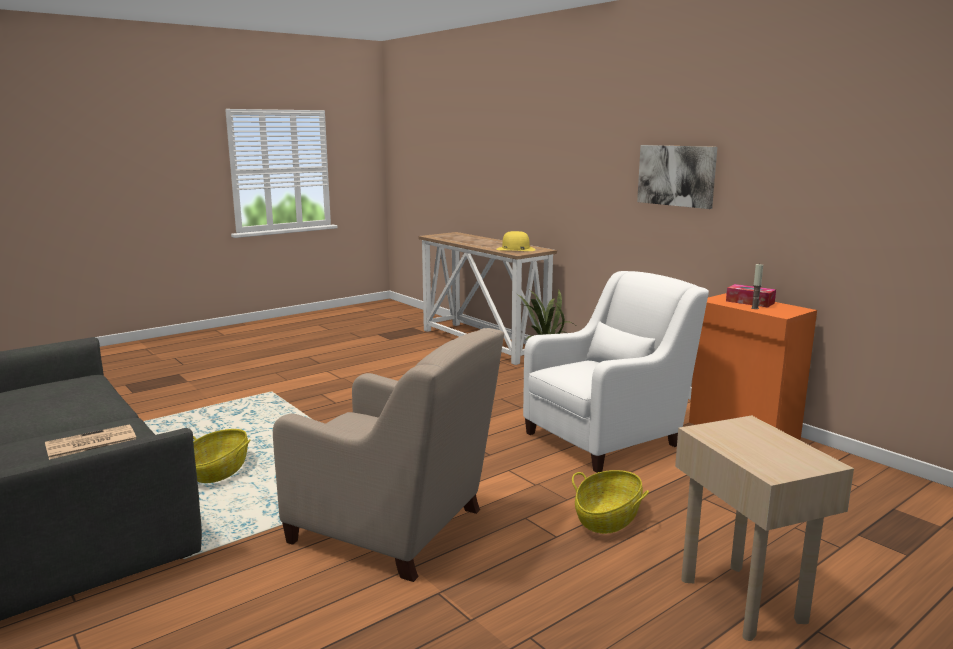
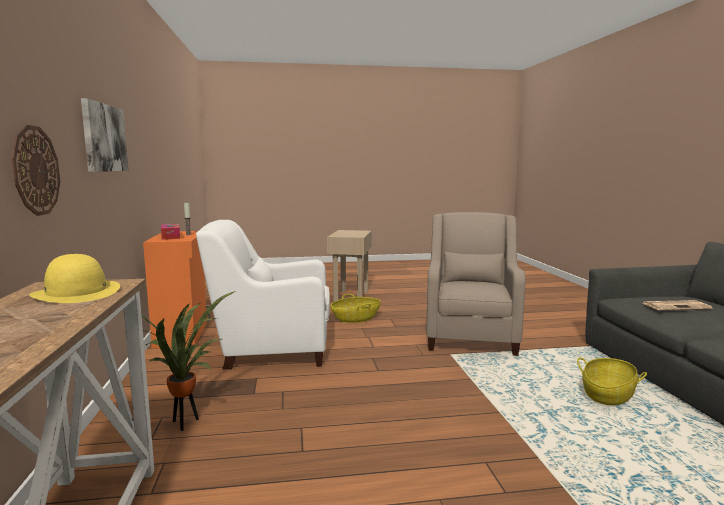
camera: 150 degrees left, 5 degrees down
(393, 528) = (471, 336): beige armchair -> beige armchair turned 45 degrees clockwise
(582, 194) = (35, 171): none -> wall clock

